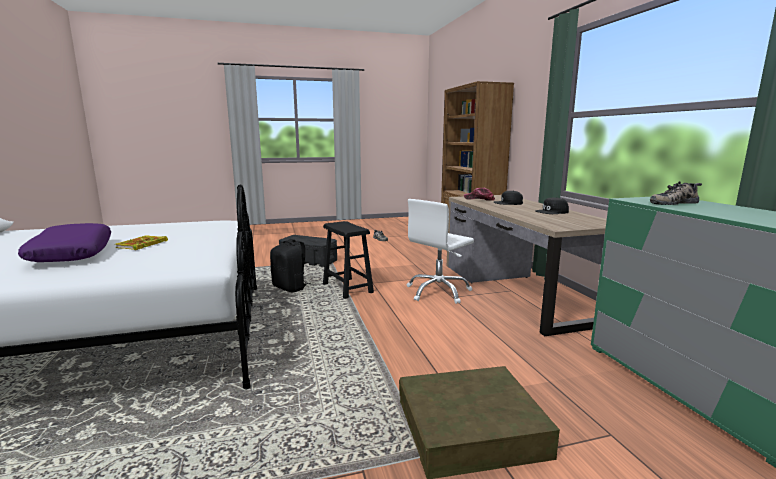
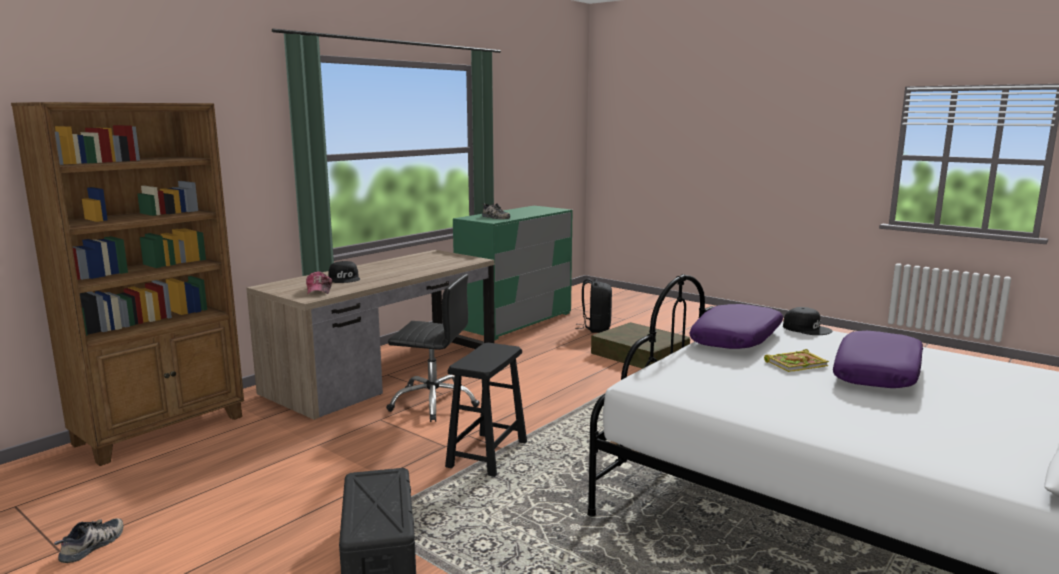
camera: 125 degrees left, 0 degrees up
(203, 248) = (737, 339): none -> purple pillow
(290, 288) = (541, 494): black backpack -> black backpack (595, 328)
(438, 292) = (434, 403): white office chair -> black office chair
(552, 212) = (393, 265): black cap -> black cap (806, 328)

